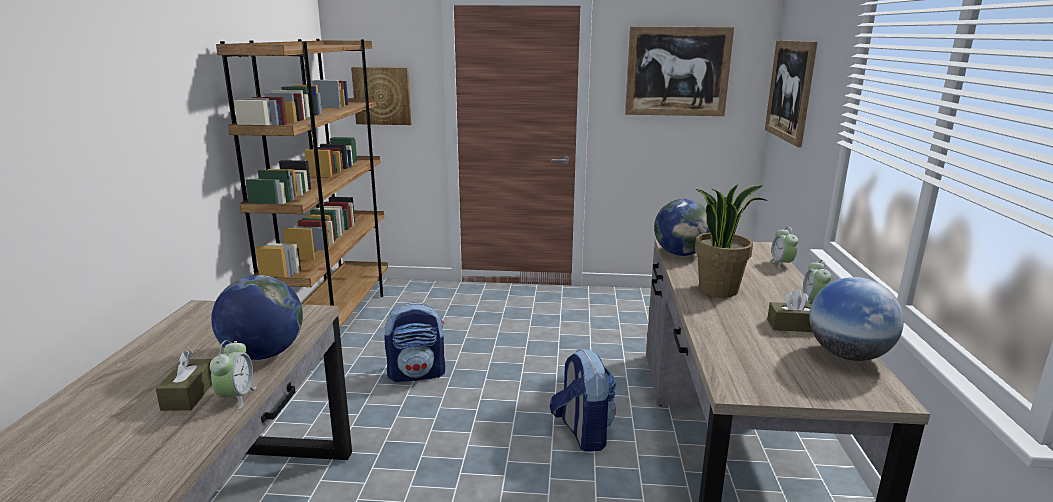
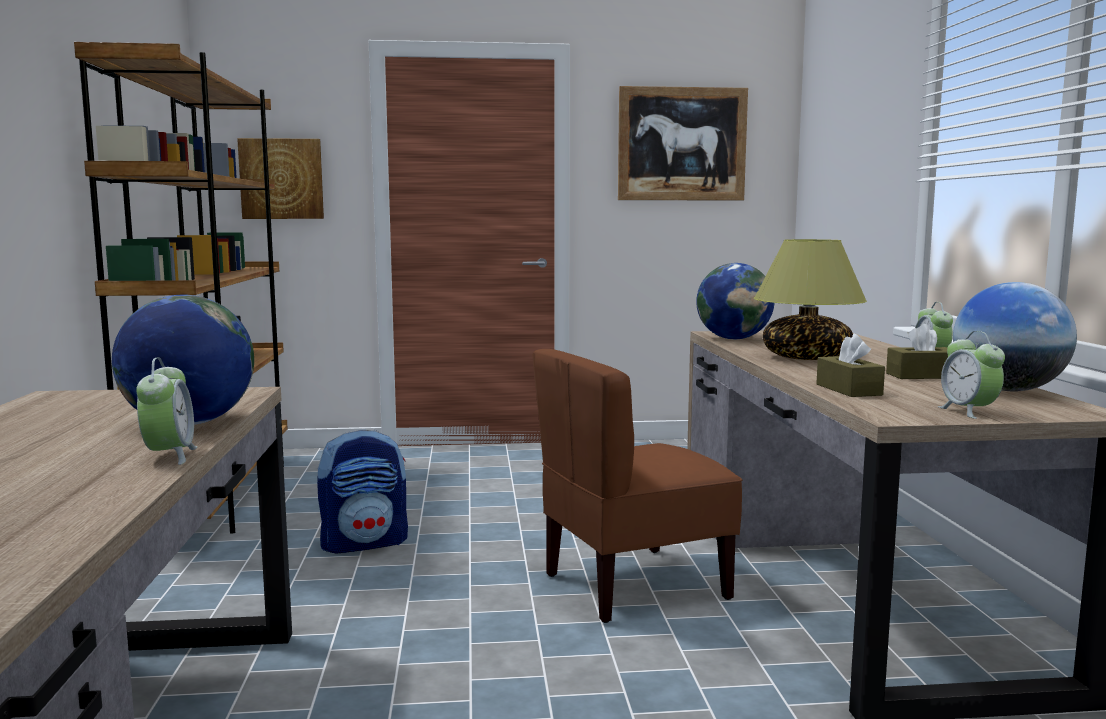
camera: 10 degrees left, 10 degrees down
(189, 394) = (86, 457): brown tissue box -> brown tissue box (848, 389)
(582, 433) = (633, 585): backpack -> brown chair
(718, 289) = (805, 358): potted plant -> table lamp
(781, 264) = (866, 341): alarm clock -> alarm clock (968, 411)
(790, 90) = (829, 154): picture -> none

